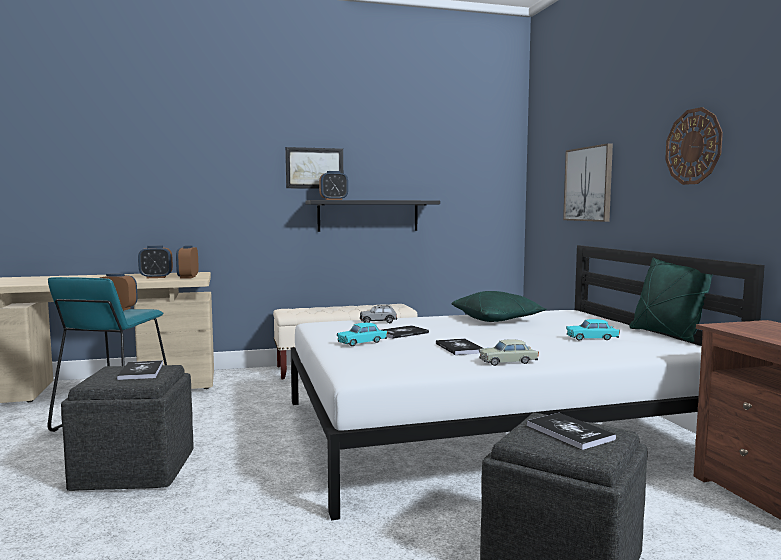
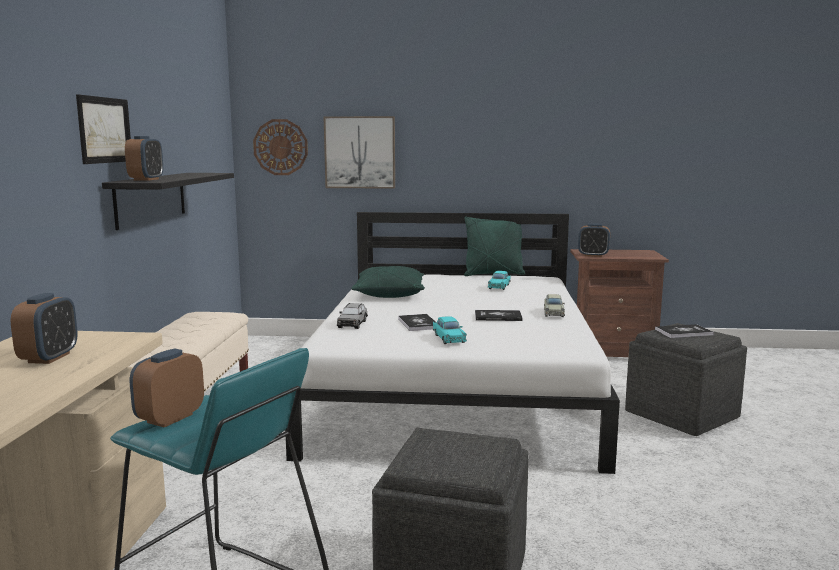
camera: 70 degrees left, 5 degrees up
(141, 371) = (446, 446): book -> none
(188, 277) = (95, 341): alarm clock -> alarm clock (593, 255)
(693, 146) = (495, 129): wall clock -> wall clock (280, 147)

